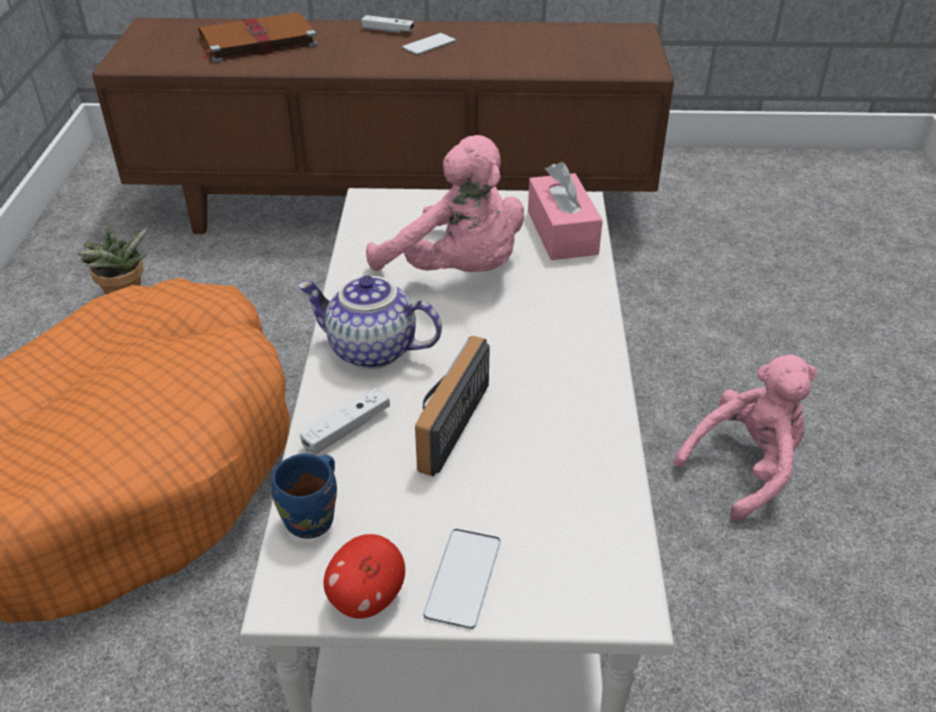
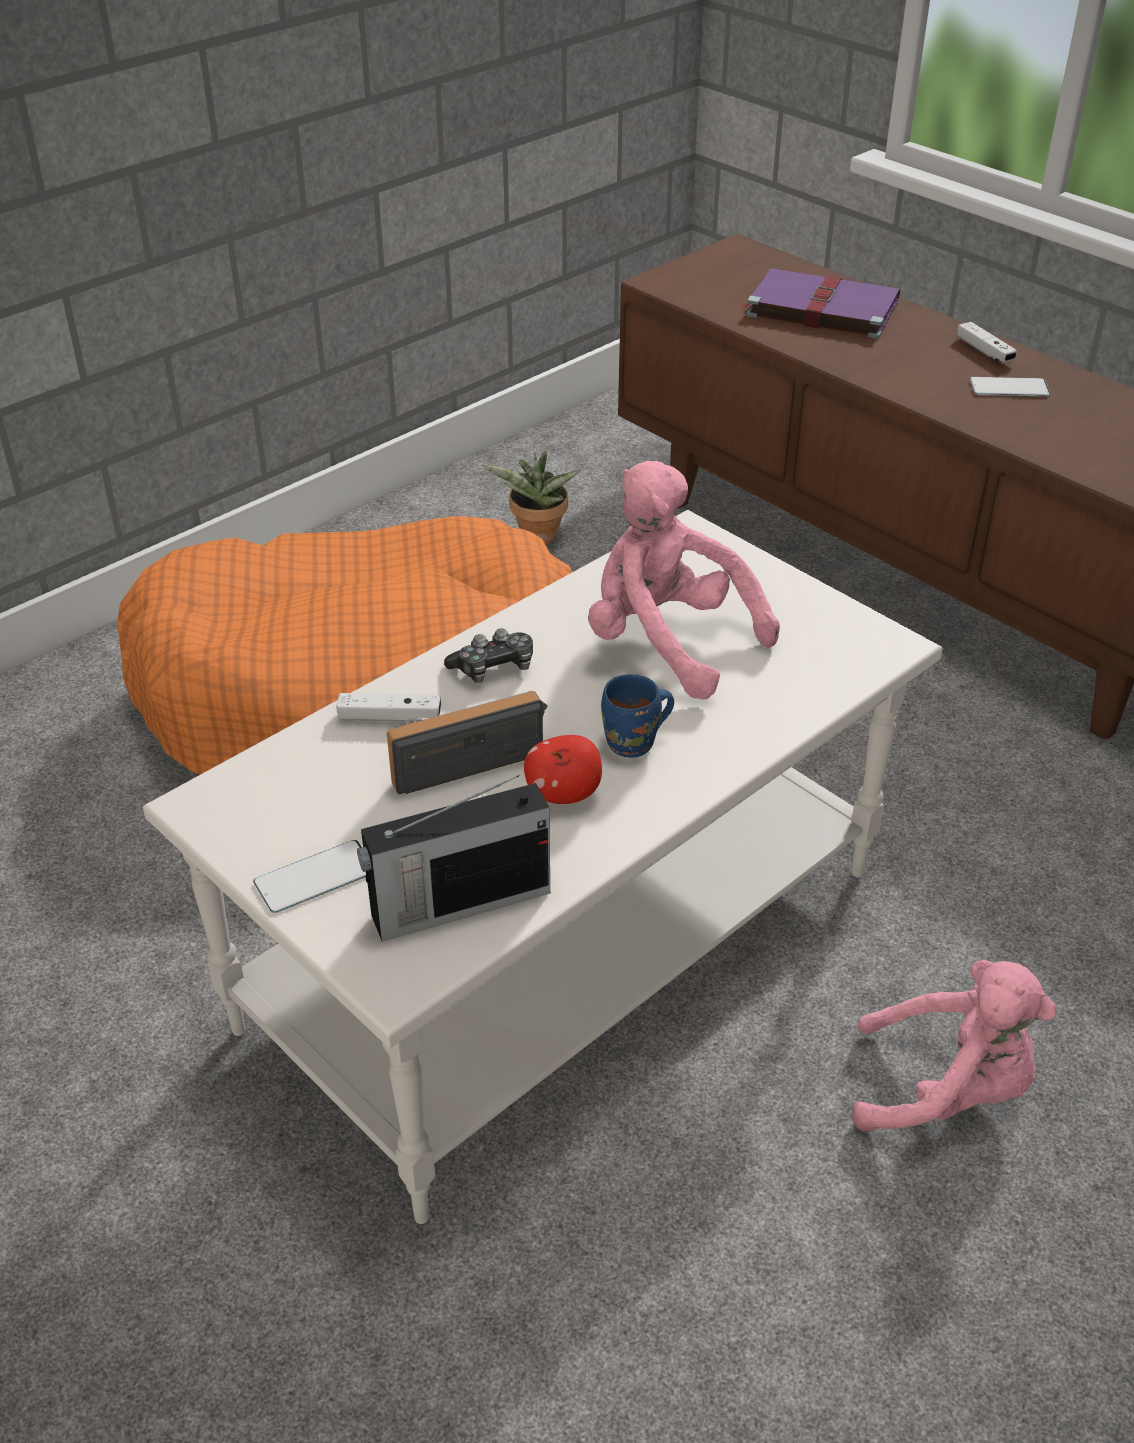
camera: 45 degrees right, 0 degrees up
(256, 41) = (820, 308): brown book -> purple book
(314, 520) = (279, 766): blue mug -> blue mug (634, 744)
(366, 598) = (238, 842): apple -> apple (563, 794)
(370, 351) = (494, 667): teapot -> game controller
(457, 271) = (667, 642): pink plush toy -> pink plush toy turned 135 degrees clockwise
(562, 232) = (826, 663): pink tissue box -> none
(582, 519) = (457, 904): none -> radio

